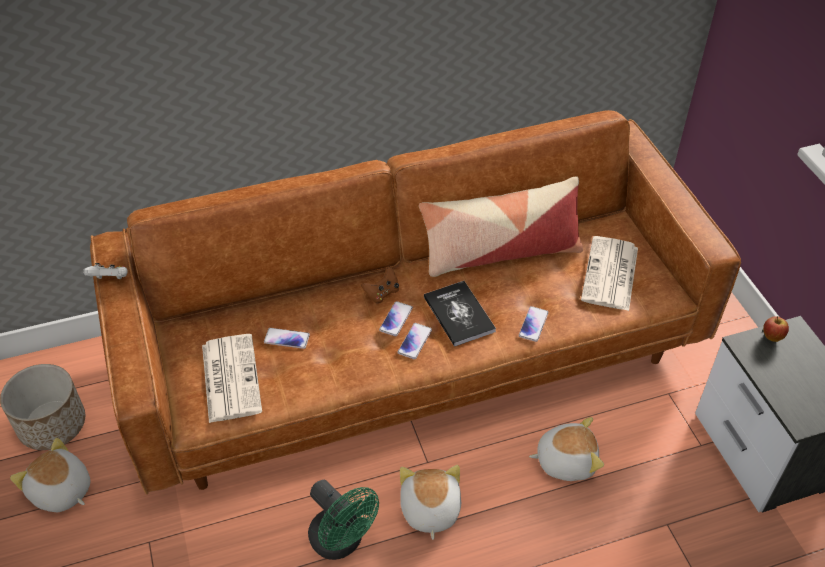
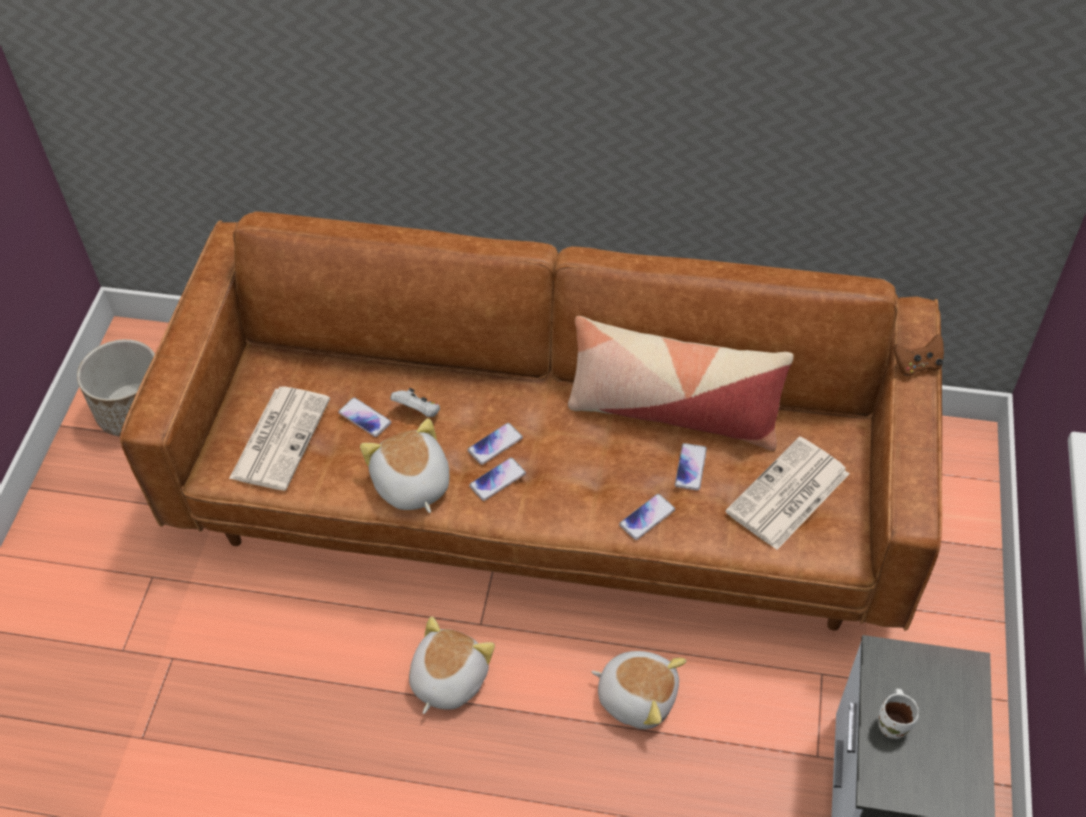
camera: 30 degrees right, 5 degrees up
(61, 491) = (103, 485): plush toy -> plush toy (411, 485)
(110, 279) = (204, 279): white game controller -> white game controller (418, 412)
(342, 542) = (335, 669): green fan -> none
(382, 293) = (501, 407): brown game controller -> brown game controller (917, 365)
(459, 314) = (569, 468): book -> none
(538, 282) = (690, 467): none -> phone
(772, 337) = (927, 664): apple -> none
(781, 381) = (894, 724): none -> white mug

